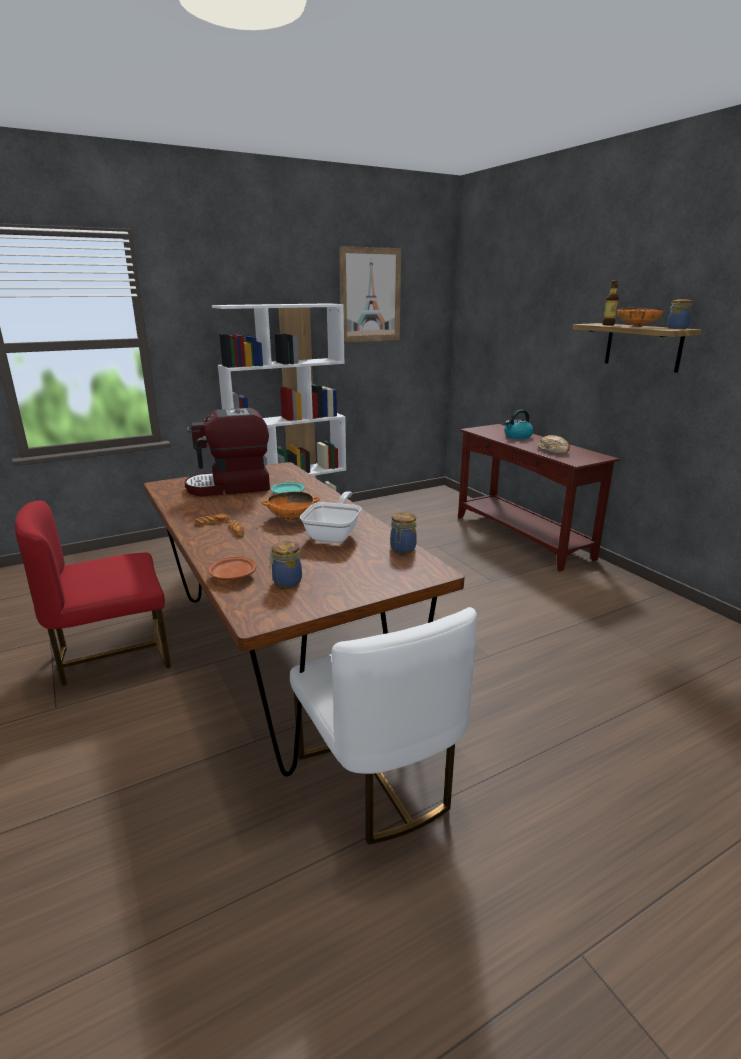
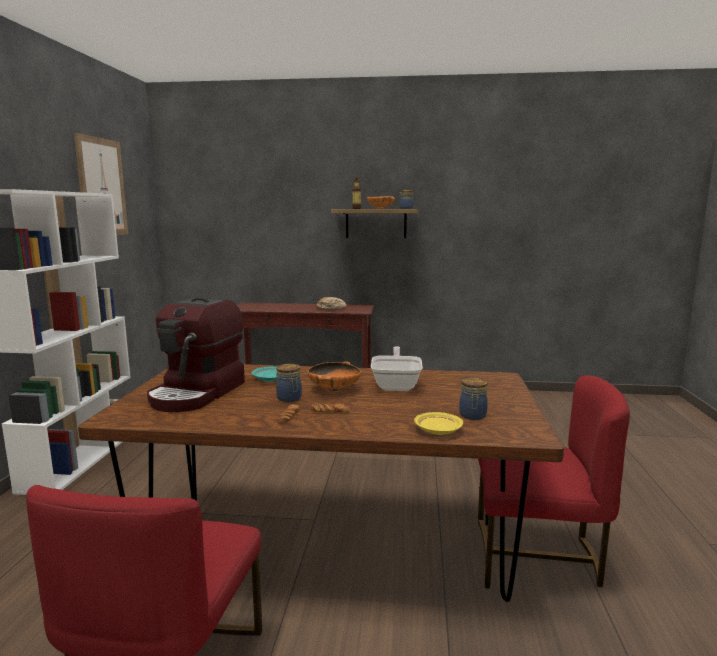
camera: 55 degrees left, 10 degrees down
(233, 576) = (437, 430): brown plate -> yellow plate
(334, 534) = (396, 385): frying pan -> frying pan turned 45 degrees clockwise
(378, 779) = (536, 557): white chair -> red chair
(402, 549) = (453, 375): jar -> jar (289, 399)
(517, 436) = (283, 306): kettle -> none

